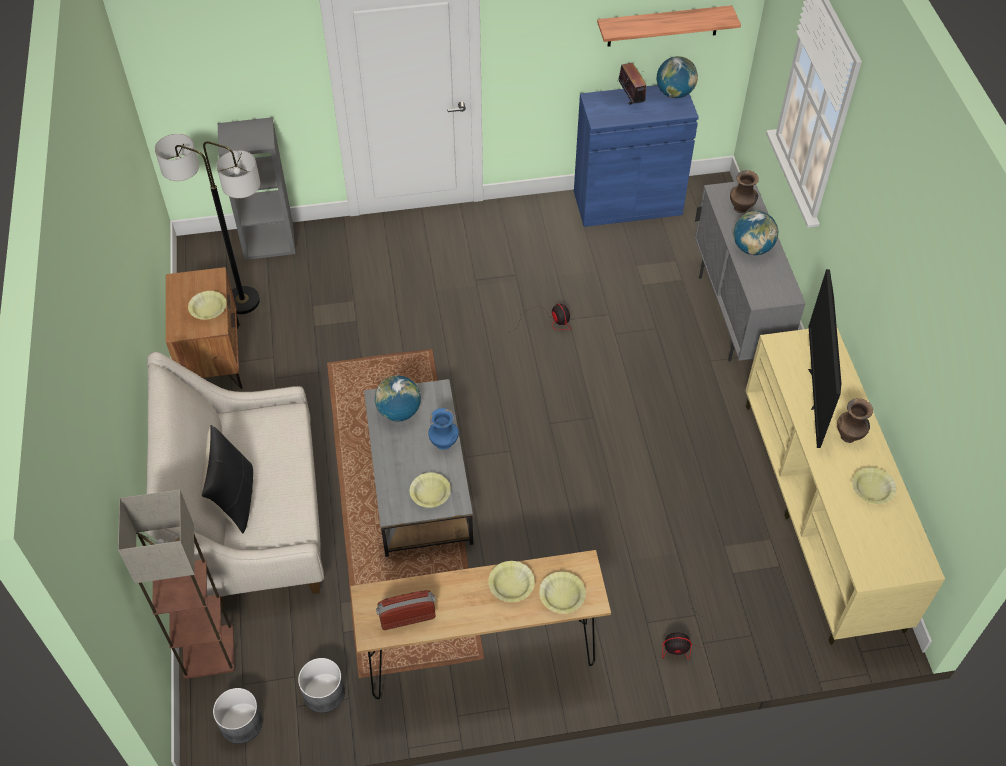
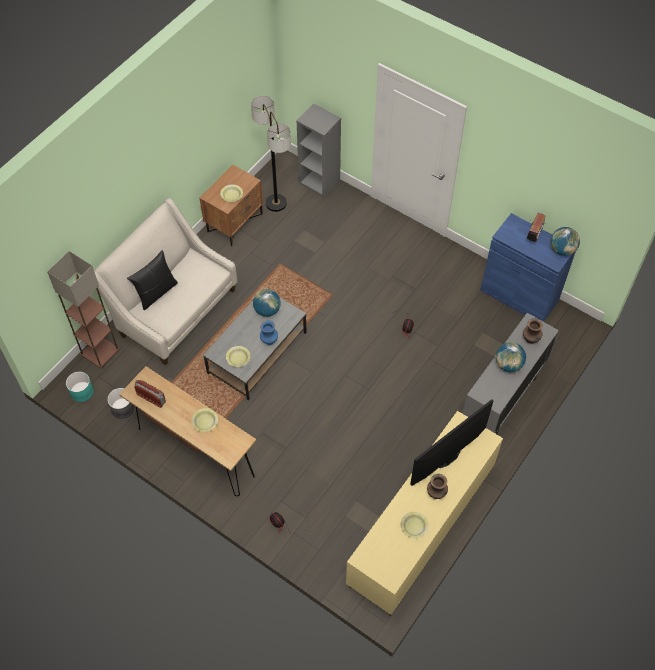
camera: 45 degrees right, 5 degrees up
(241, 723) = (81, 391): grey planter -> turquoise planter
(562, 596) = (219, 445): yellow bowl -> none
(663, 26) = (569, 206): shelf -> none

